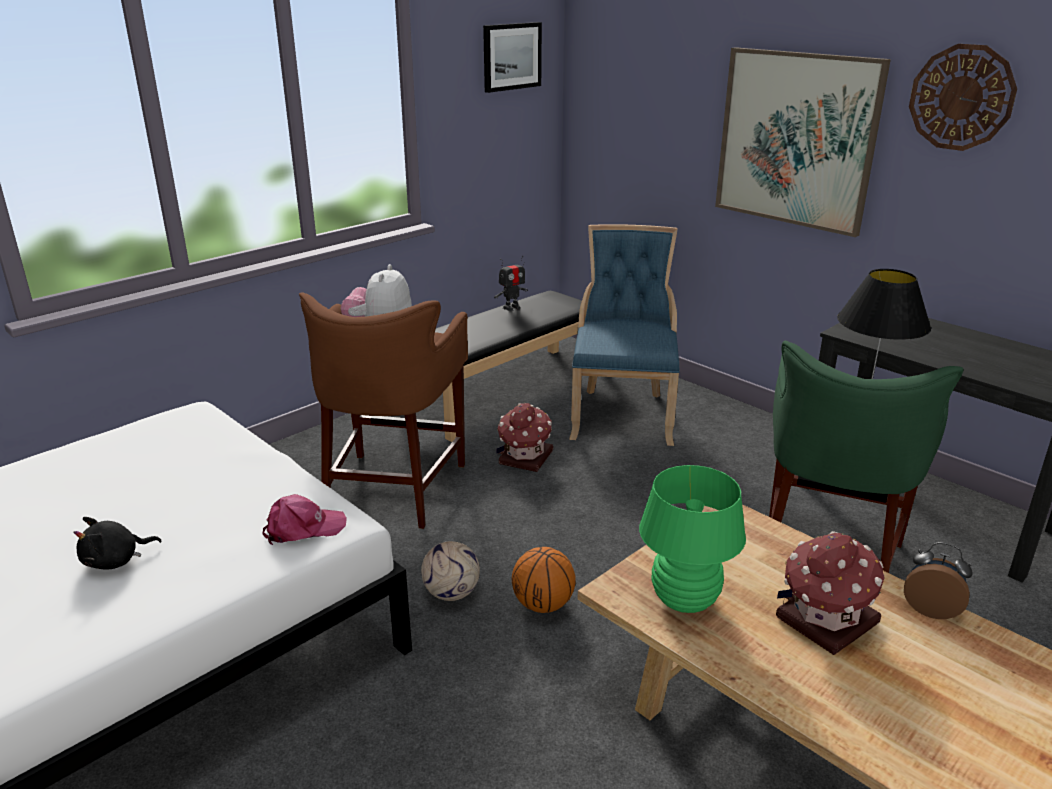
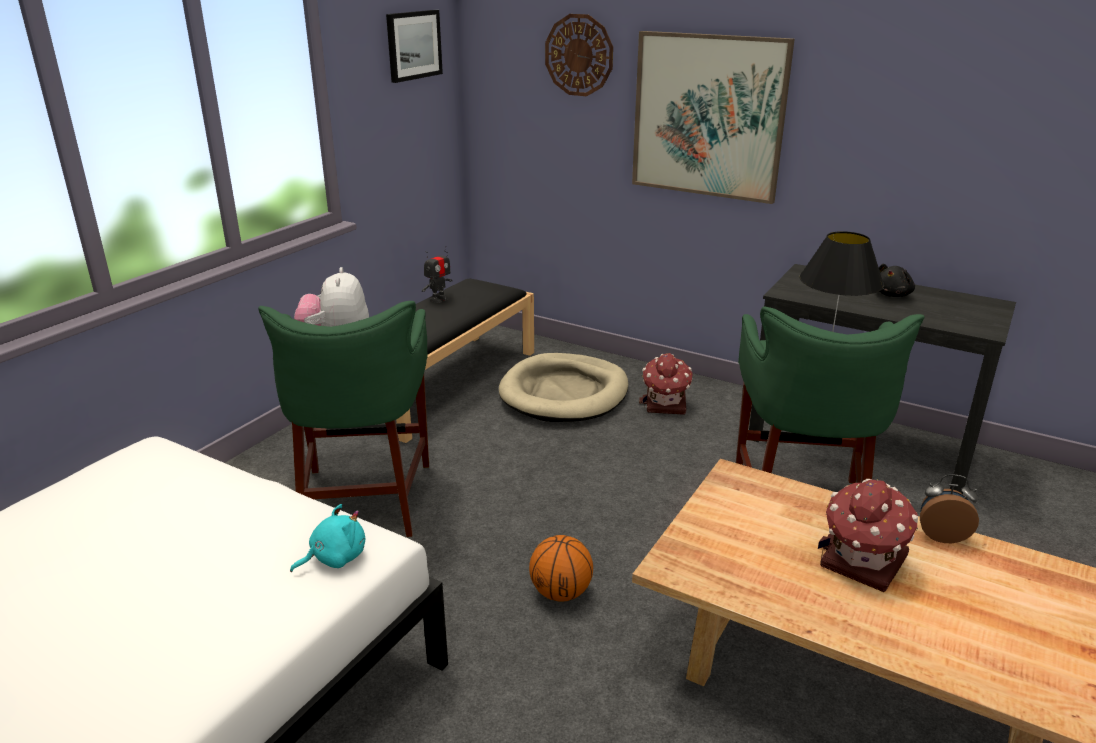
camera: 15 degrees left, 0 degrees up
(116, 560) = (134, 630): black plush toy -> black plush toy (893, 295)
(303, 528) = (334, 558): pink cap -> turquoise plush toy
(394, 488) = (364, 500): brown stool -> green stool
(452, 593) = (466, 597): football -> none
(525, 458) = (487, 449): toy house -> toy house (665, 404)
(622, 414) = (564, 393): blue chair -> beige dog bed
(685, 600) = (734, 565): green table lamp -> none
(961, 97) = (862, 72): wall clock -> wall clock (579, 55)

